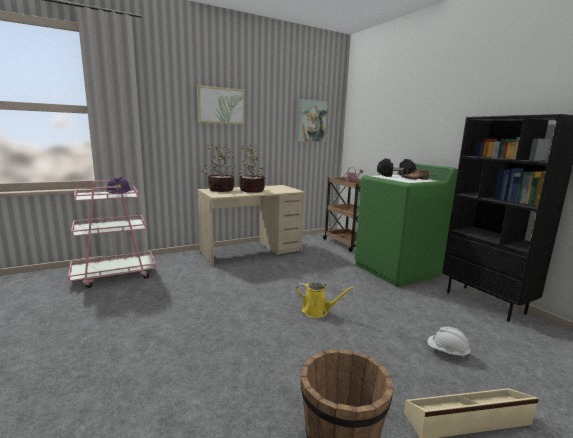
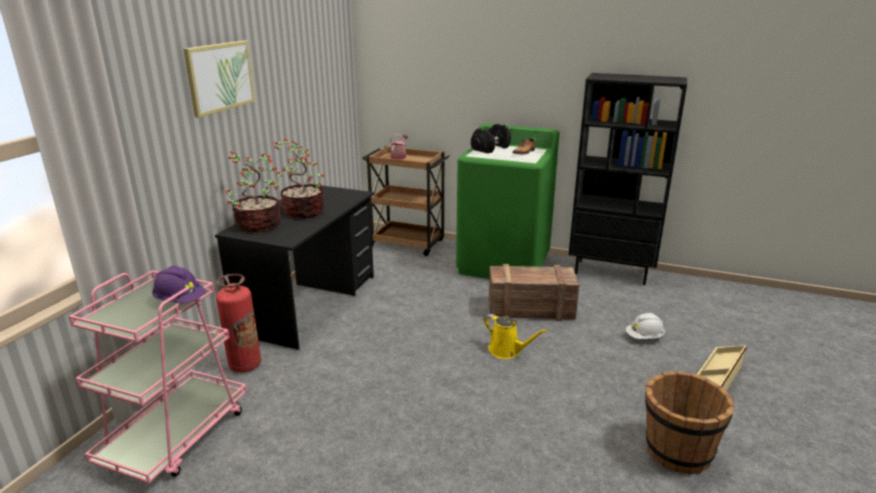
camera: 40 degrees left, 10 degrees up
(182, 262) = (245, 365): none -> fire extinguisher
(251, 251) = (310, 304): beige desk -> black desk
(311, 121) = (323, 70): picture -> none
(317, 311) = (507, 351): yellow watering can -> yellow watering can turned 60 degrees clockwise
(375, 298) = (532, 309): none -> crate

